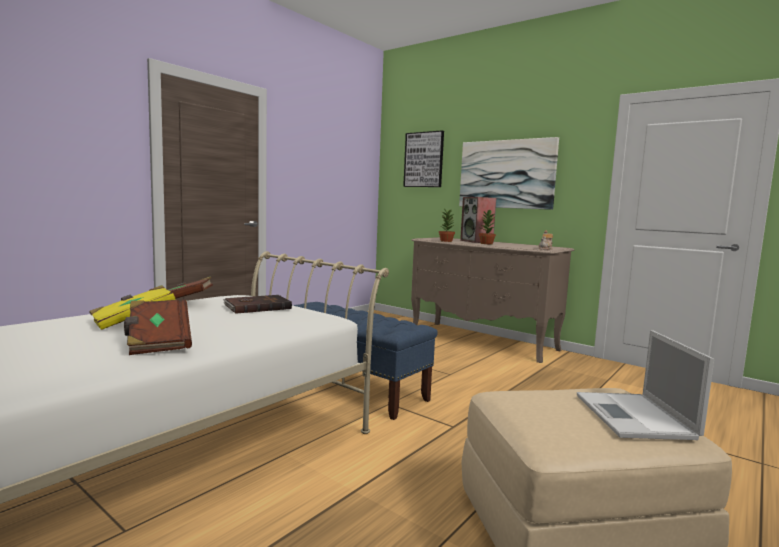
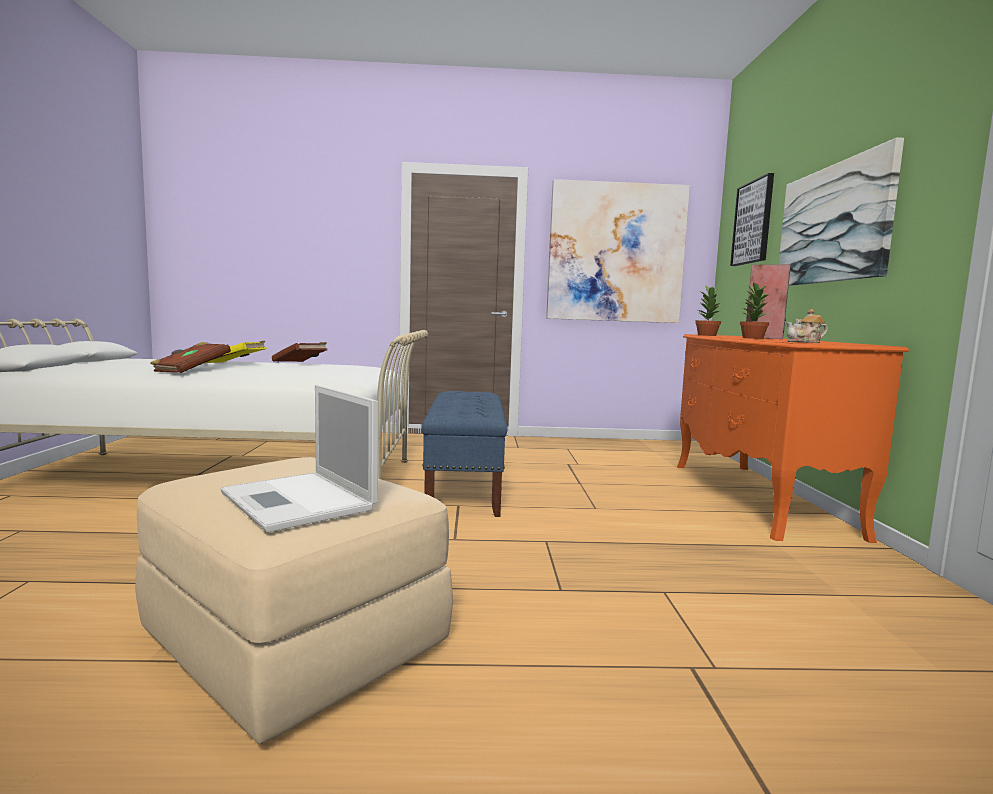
camera: 50 degrees right, 0 degrees up
(257, 307) = (332, 369): brown book -> none
(326, 171) = (615, 253): none -> picture
(480, 341) = (751, 497): beige dresser -> orange dresser
(635, 417) = (299, 501): laptop -> laptop turned 90 degrees counterclockwise

